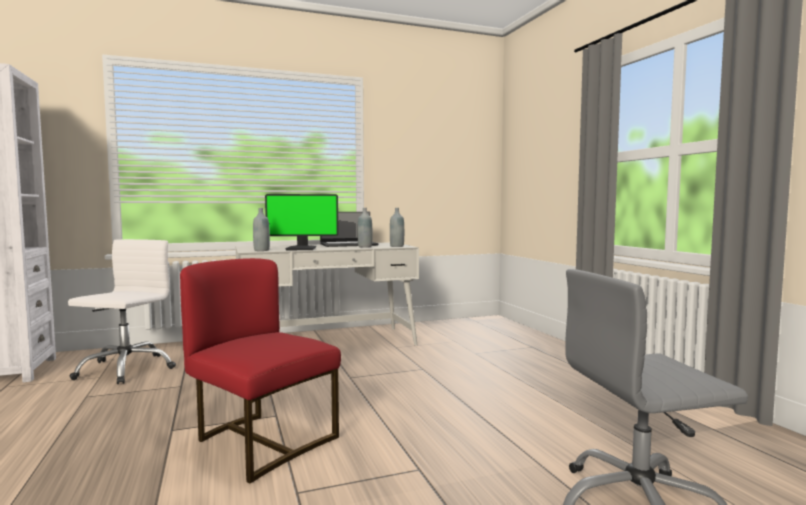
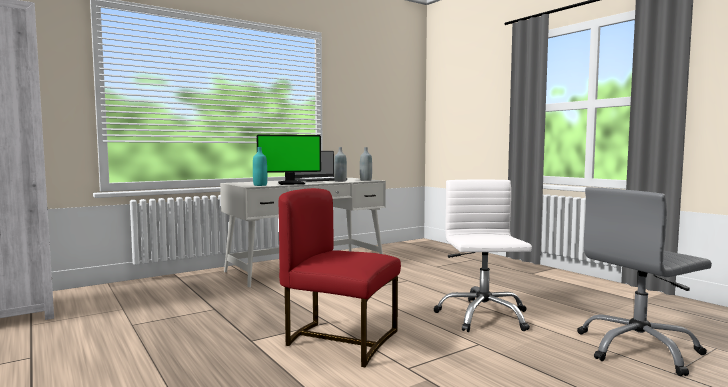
camera: 15 degrees left, 0 degrees up
(125, 369) = (140, 300): white office chair -> white office chair (482, 316)
(261, 250) = (260, 185): grey bottle -> turquoise bottle

